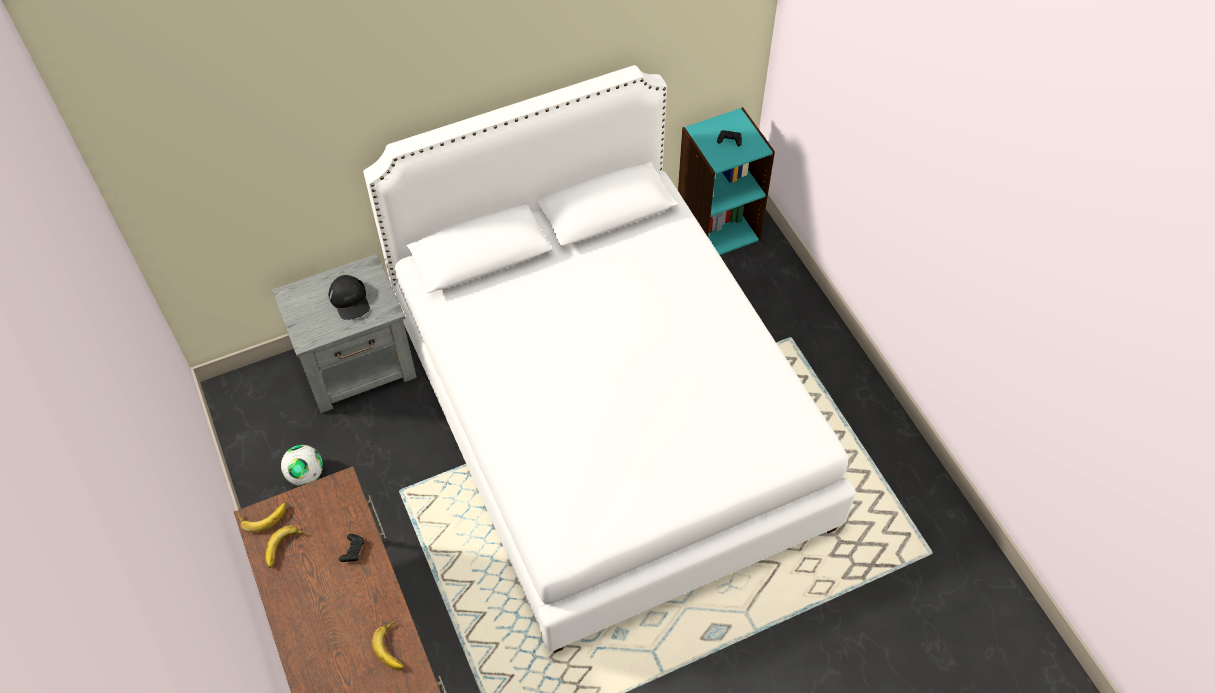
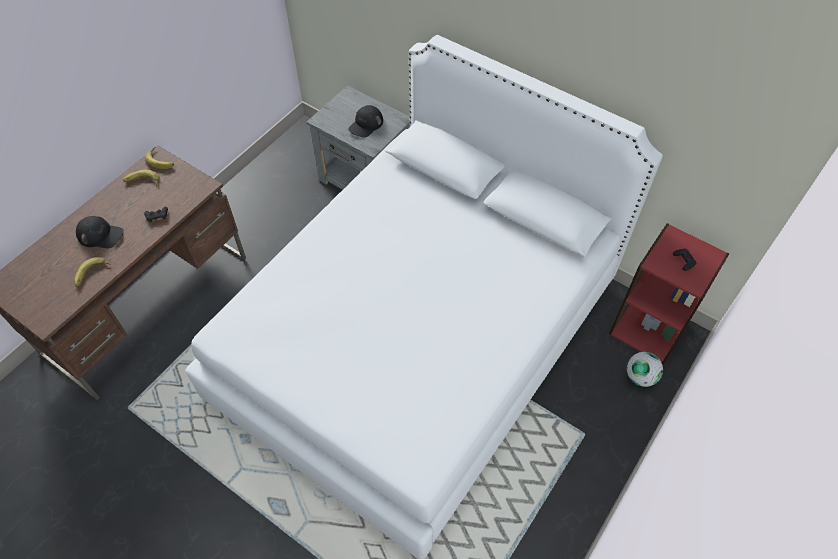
camera: 60 degrees right, 0 degrees up
(306, 474) = (271, 197): football -> football (640, 376)
(338, 621) = (100, 235): none -> black cap
(717, 227) = (648, 328): turquoise bookcase -> red bookcase

